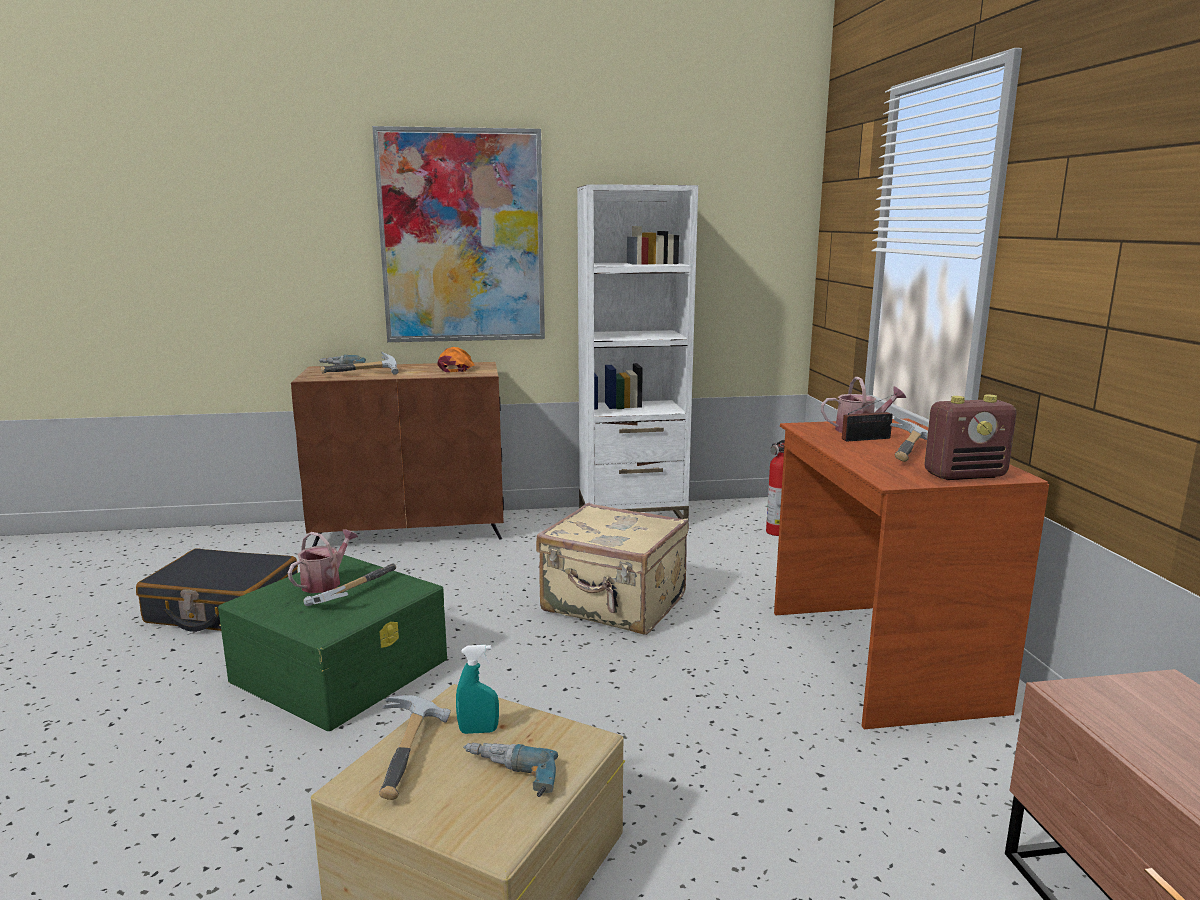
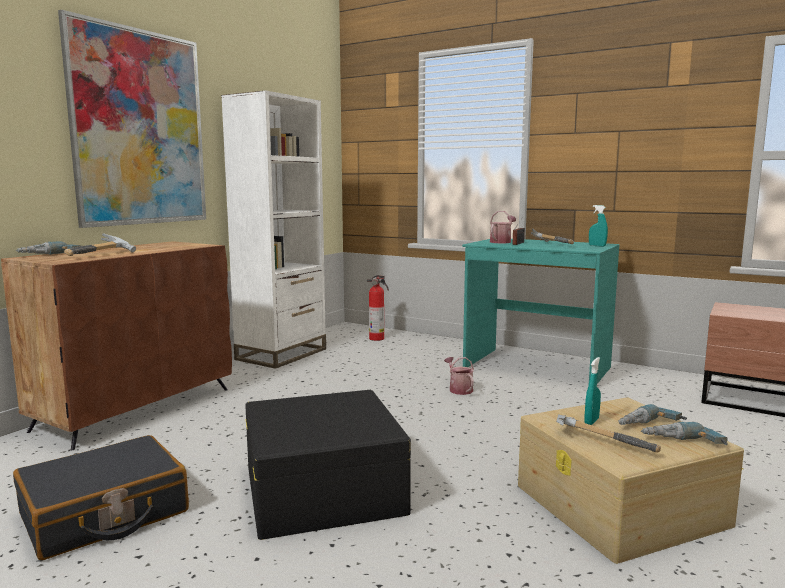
camera: 50 degrees left, 5 degrees down
(325, 582) = (294, 415): watering can -> watering can (459, 389)
(342, 669) = (323, 488): green storage box -> black storage box
(351, 593) = (334, 412): hammer -> none
(457, 369) = (168, 245): orange cap -> none
(462, 817) = (683, 444): none -> power drill
(614, 605) = (387, 393): beige suitcase -> none
(877, 658) = (536, 368): brown desk -> turquoise desk
(965, 475) = (597, 246): radio -> turquoise spray bottle

